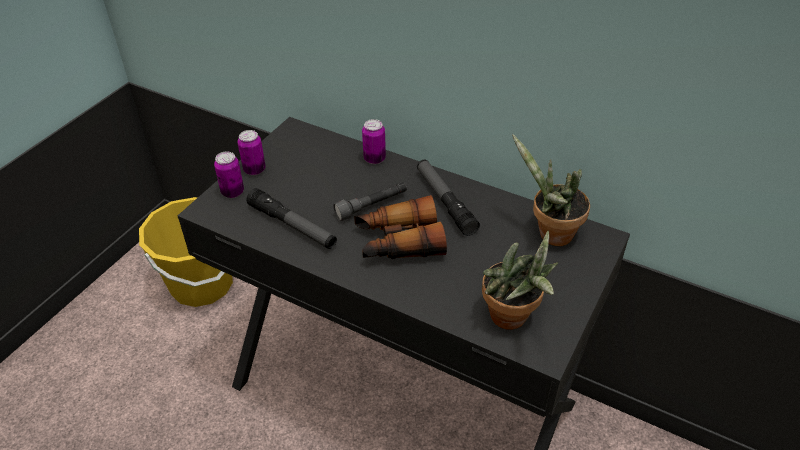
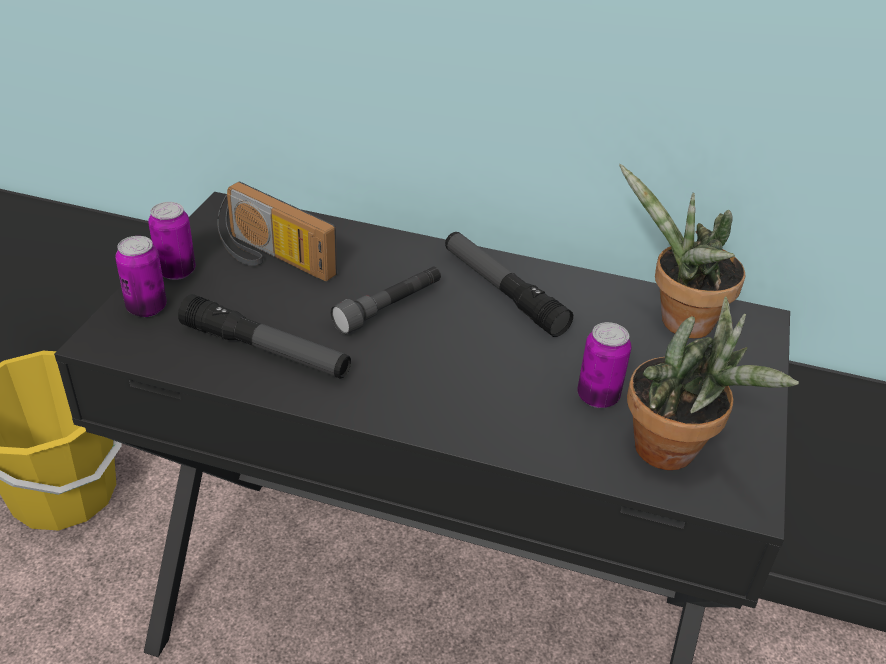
camera: 15 degrees left, 5 degrees down
(311, 166) = (271, 259): none -> radio
(374, 159) = (371, 240): can -> can (597, 397)
(398, 242) = (450, 357): binoculars -> none

